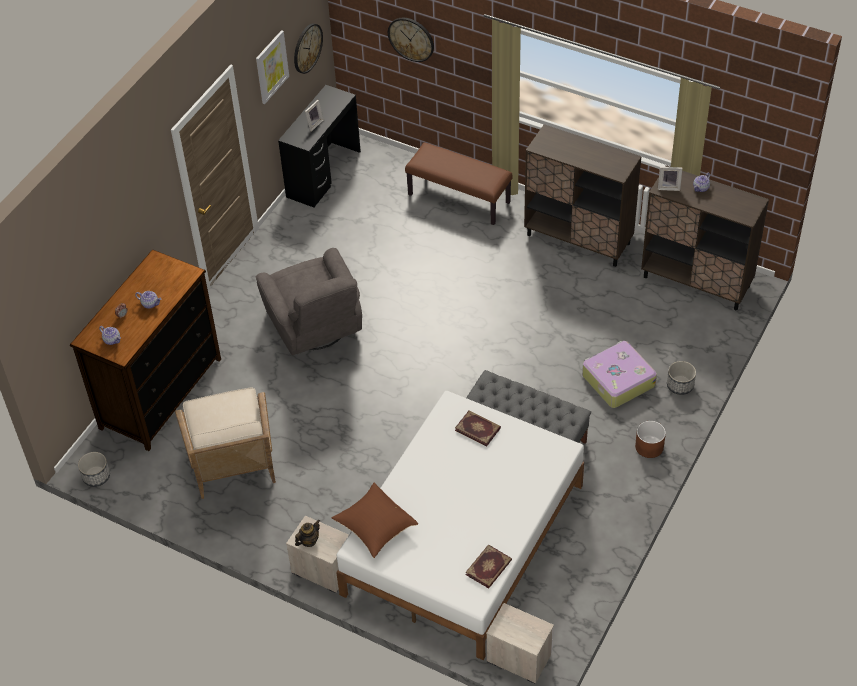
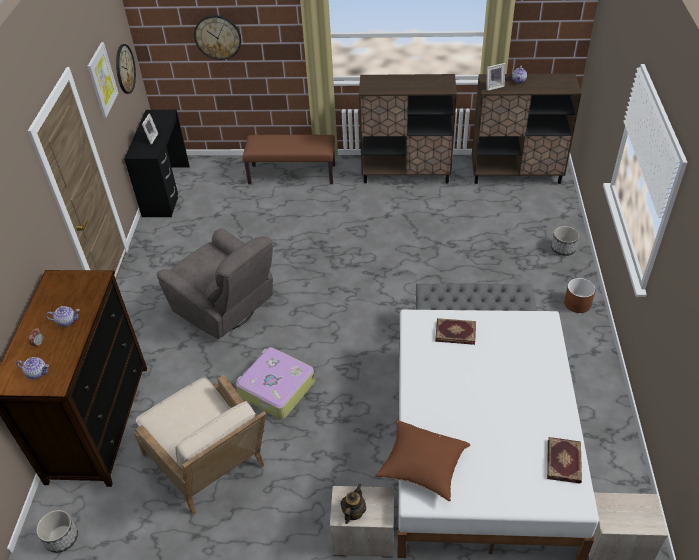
camera: 25 degrees left, 5 degrees down
(617, 380) = (512, 262): suitcase -> suitcase (276, 389)

